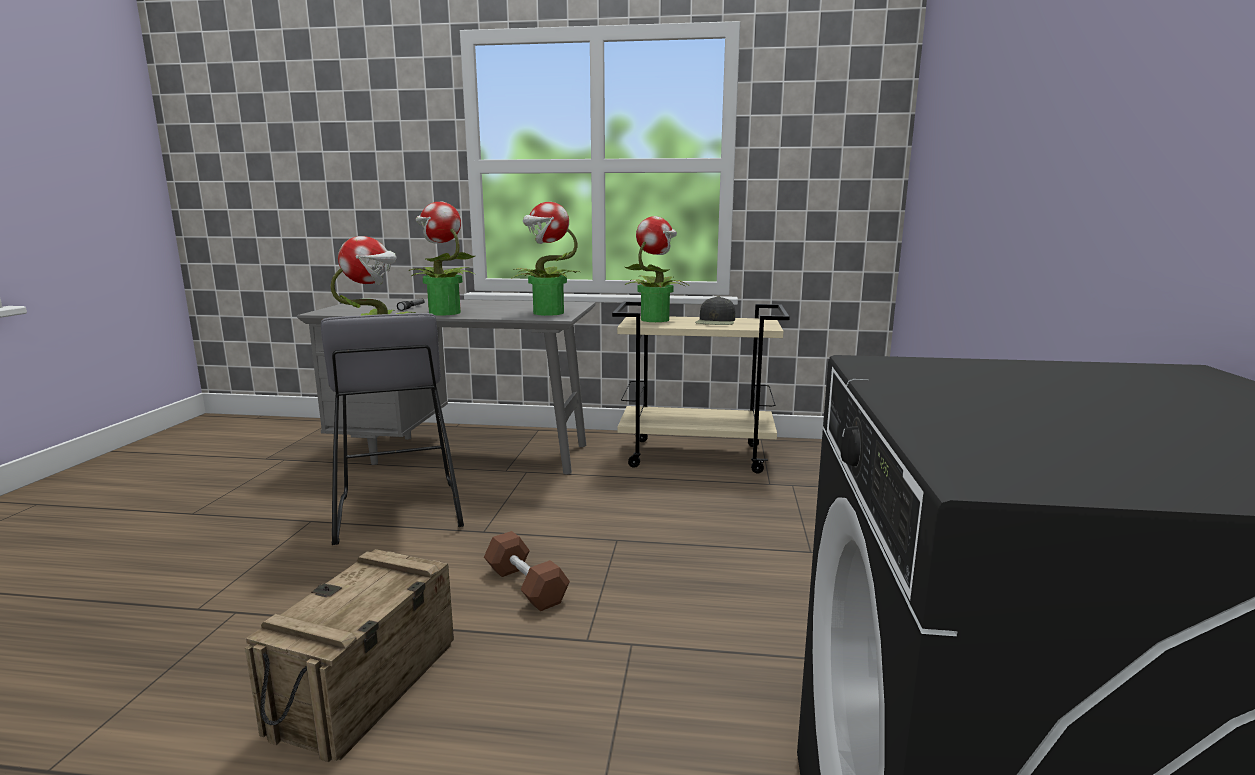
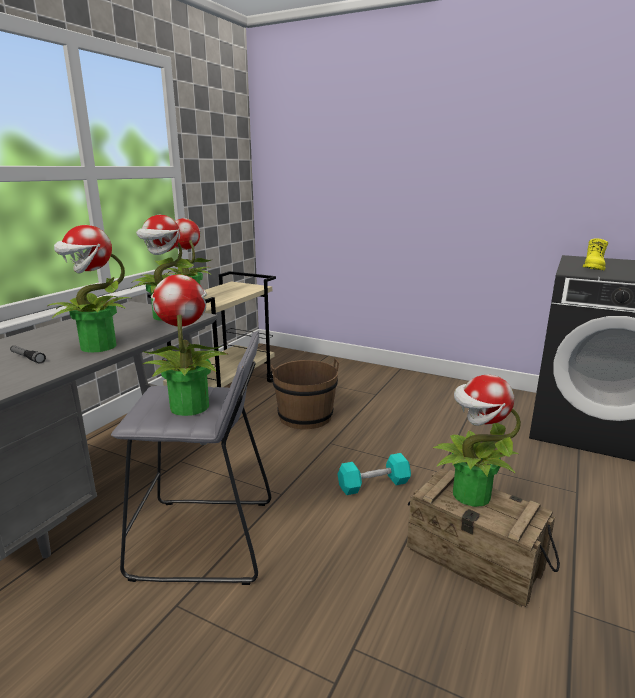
camera: 70 degrees left, 5 degrees up
(373, 585) = (469, 495): none -> potted plant
(526, 586) = (373, 484): brown dumbbell -> turquoise dumbbell
(677, 512) = (305, 416): none -> brown bucket
(716, 322) = (223, 292): black cap -> none
(1010, 379) = (594, 268): none -> yellow boot

